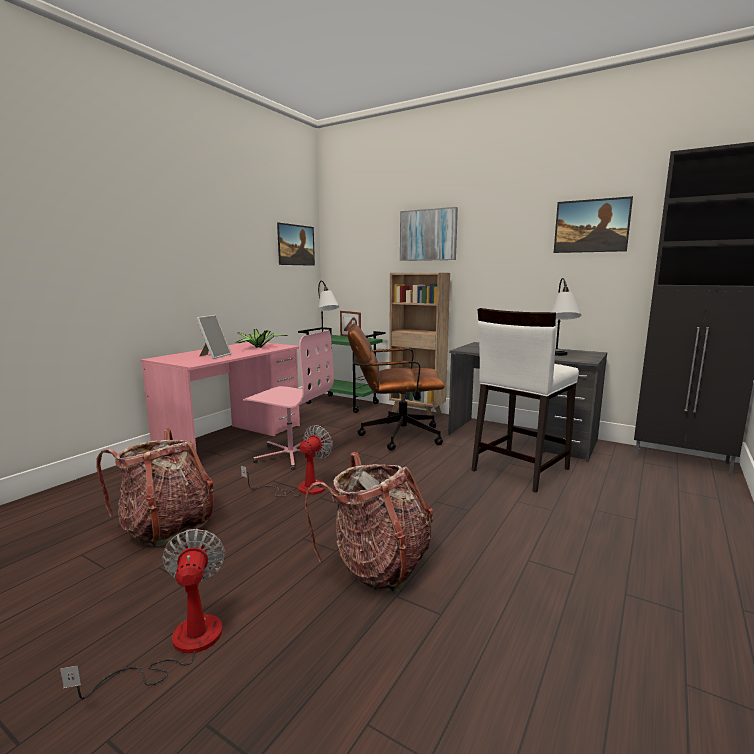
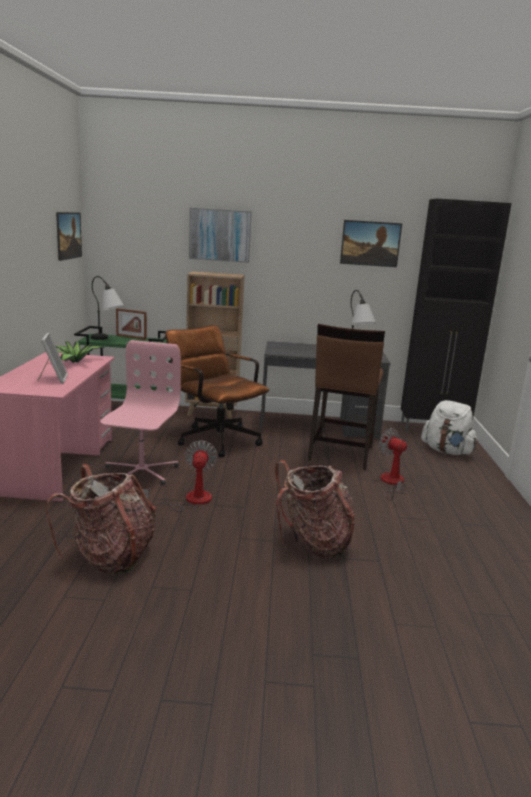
camera: 30 degrees left, 5 degrees up
(180, 646) = (242, 626): fan -> fan (392, 483)
(290, 455) = (141, 472): pink office chair -> pink office chair turned 75 degrees counterclockwise
(394, 435) = (214, 438): brown office chair -> brown office chair turned 75 degrees clockwise
(519, 470) = (340, 454): white stool -> brown stool
(682, 489) = (447, 451): none -> white backpack

